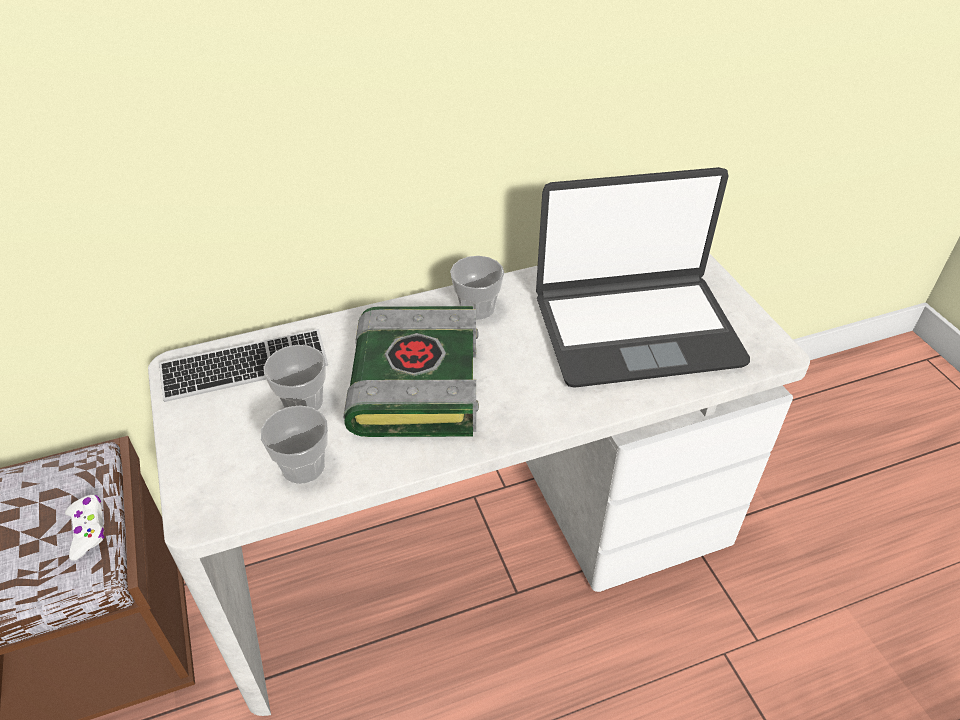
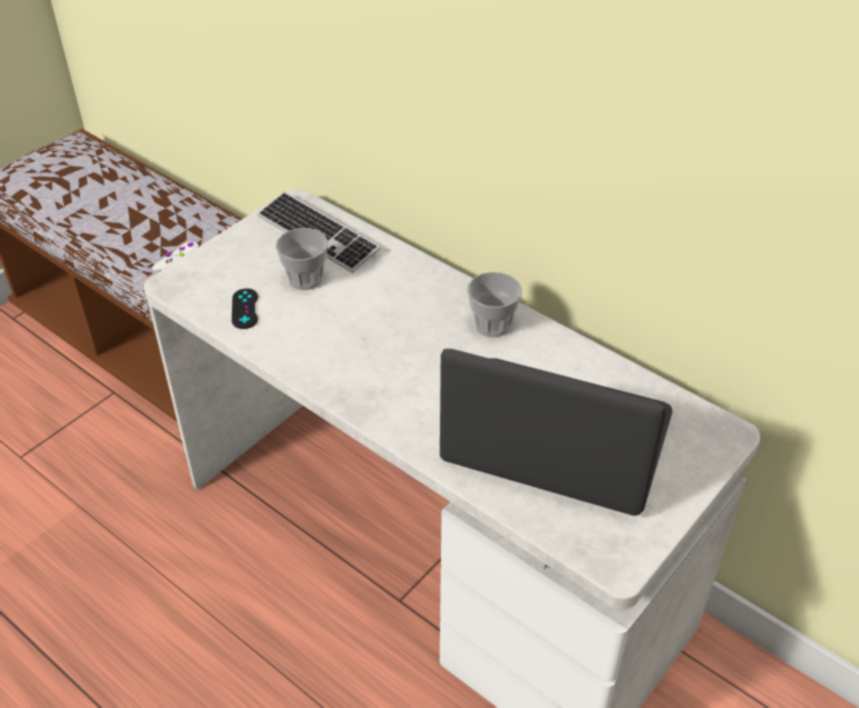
camera: 60 degrees right, 0 degrees up
(303, 466) = (245, 309): cup -> black game controller
(414, 382) = (370, 327): book -> none
(636, 329) = (556, 441): laptop -> laptop turned 150 degrees clockwise

